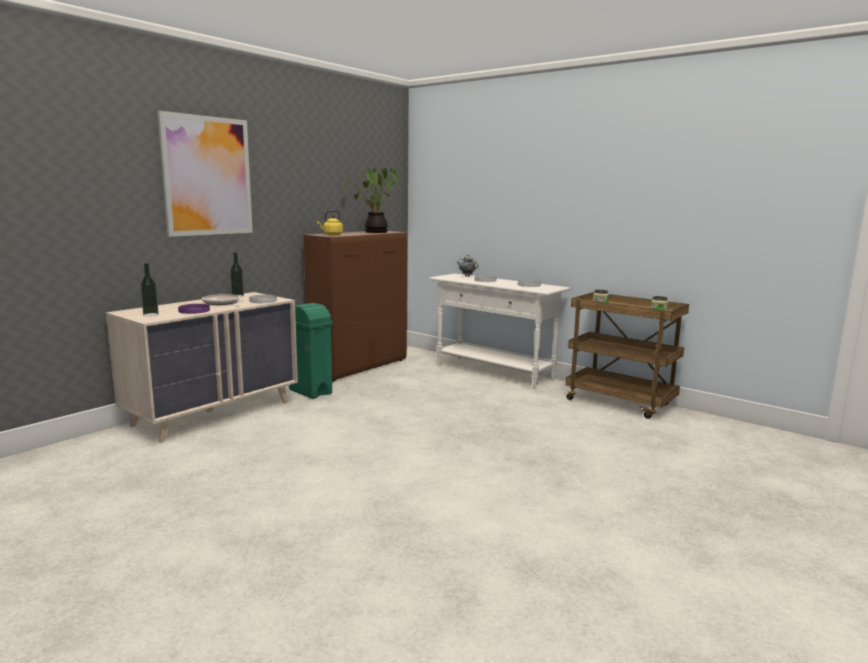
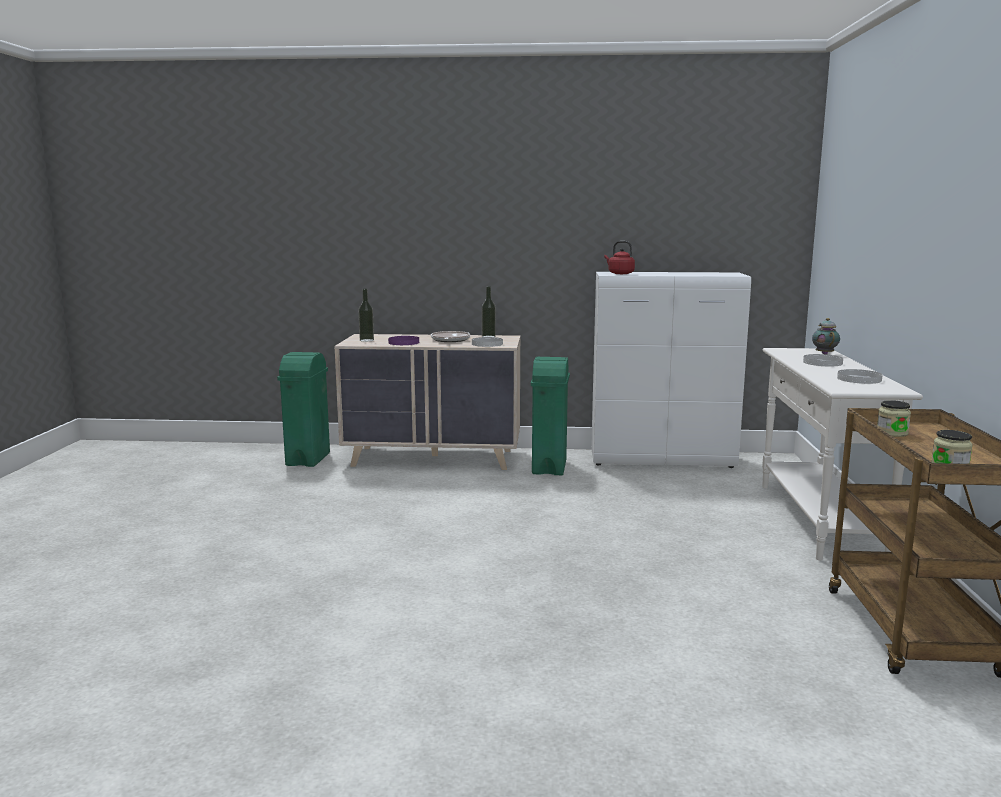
camera: 55 degrees right, 0 degrees up
(99, 453) = (307, 459): none -> green trash can
(207, 176) = (472, 200): picture -> none
(331, 235) = (619, 273): yellow kettle -> red kettle
(360, 367) = (663, 460): brown cabinet -> white cabinet
(374, 232) = (703, 274): potted plant -> none

